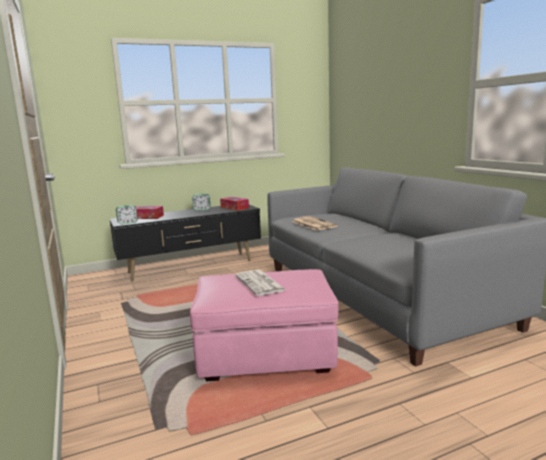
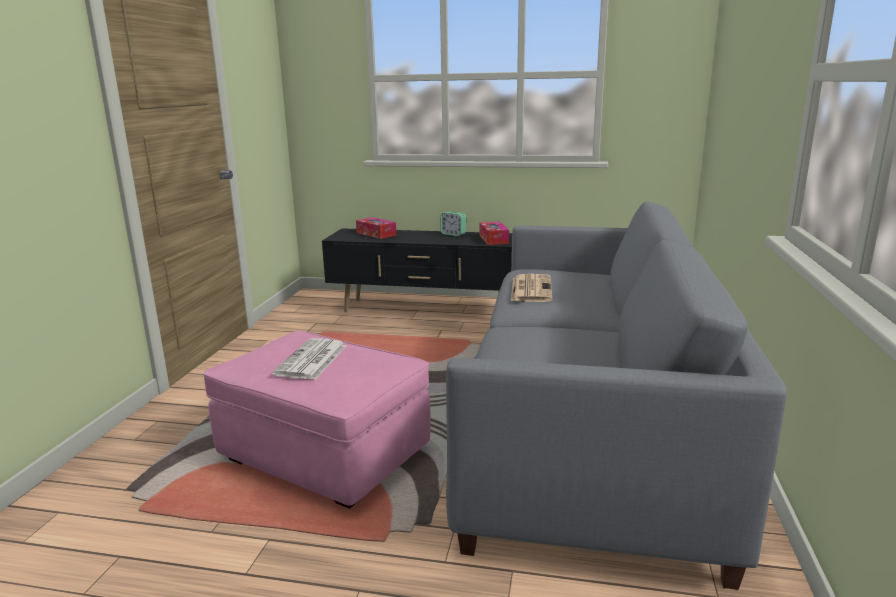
camera: 35 degrees right, 5 degrees up
(127, 223) = (343, 238): alarm clock -> none

